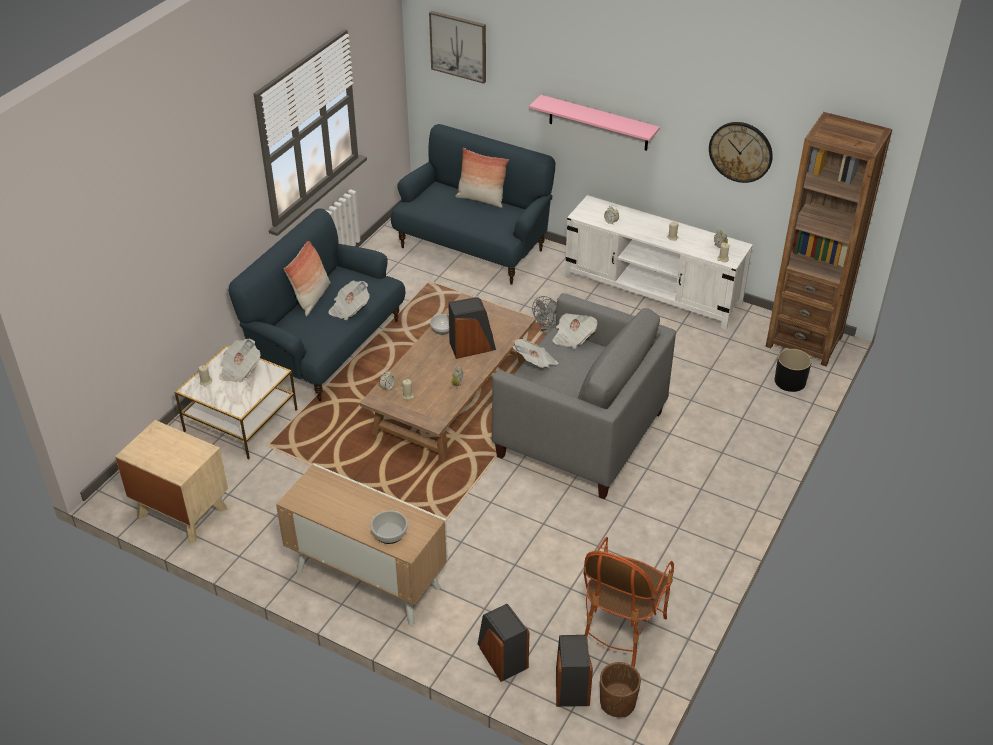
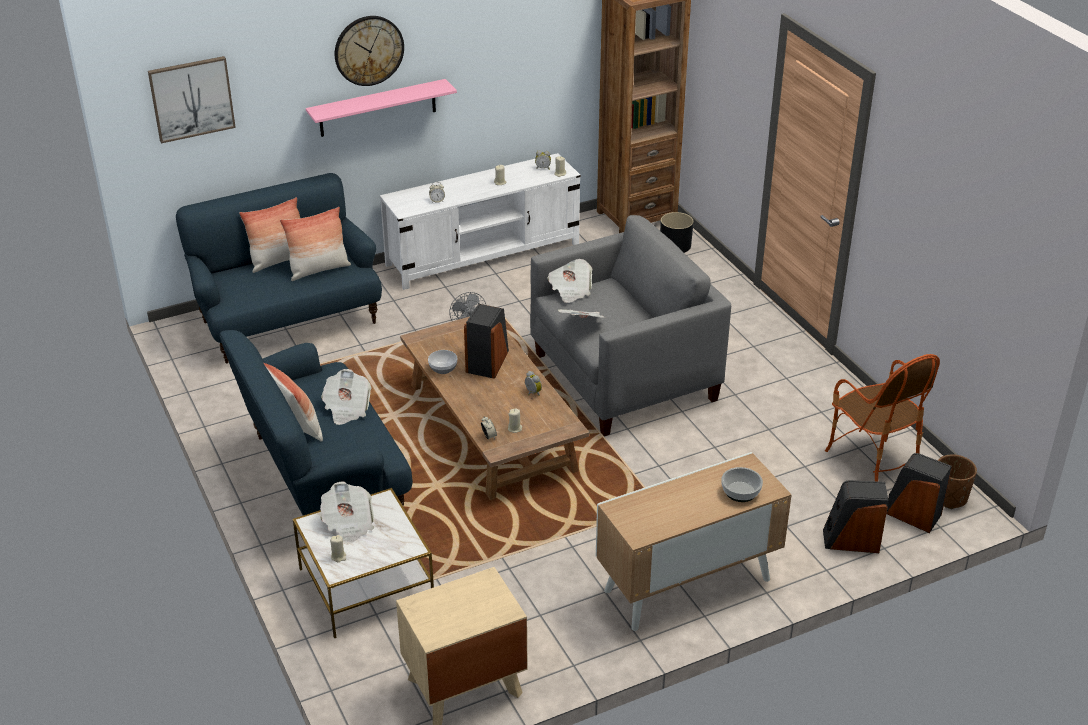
camera: 55 degrees left, 5 degrees down
(489, 220) = (318, 269): none -> pillow
(740, 151) = (529, 64): wall clock -> wall clock (369, 50)

